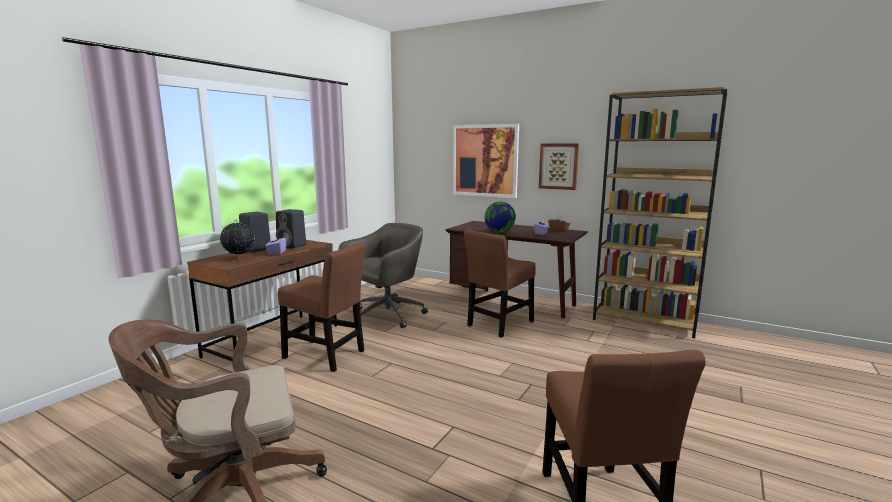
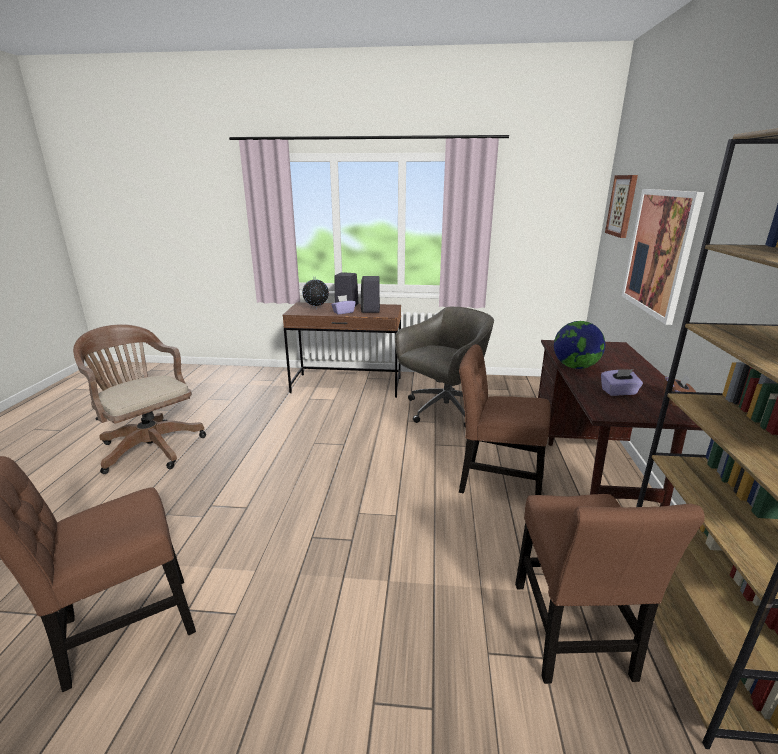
camera: 65 degrees right, 10 degrees up
(327, 355) = (337, 413): brown chair -> brown chair (571, 635)
(385, 316) = (443, 410): grey office chair -> grey office chair turned 60 degrees counterclockwise
(558, 166) = (727, 284): picture -> picture (622, 205)

